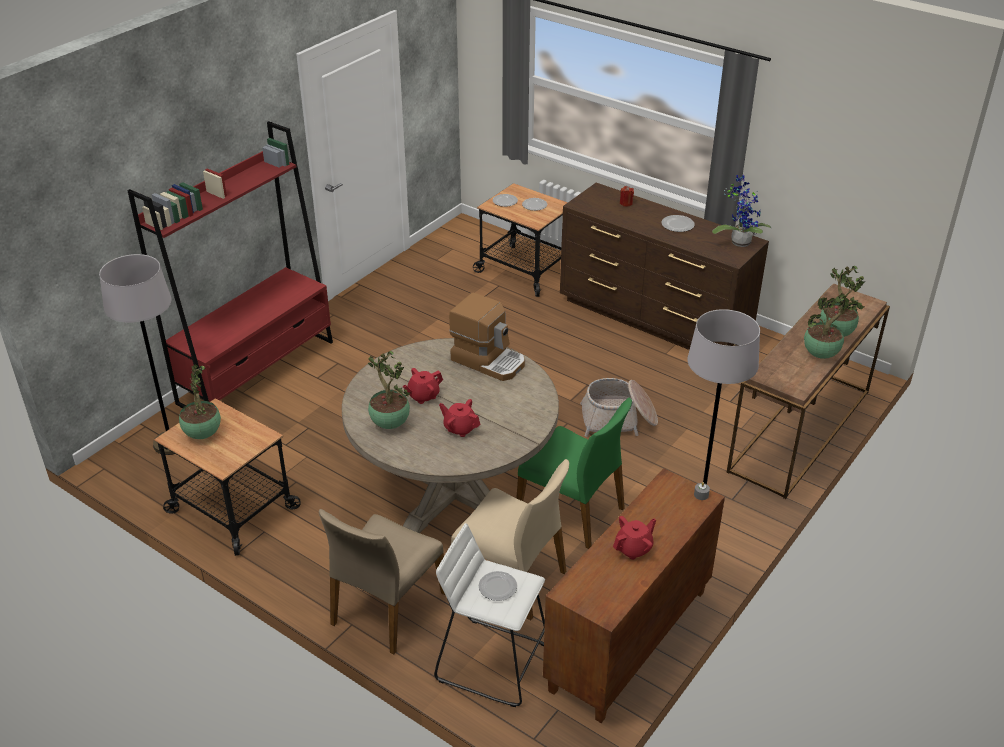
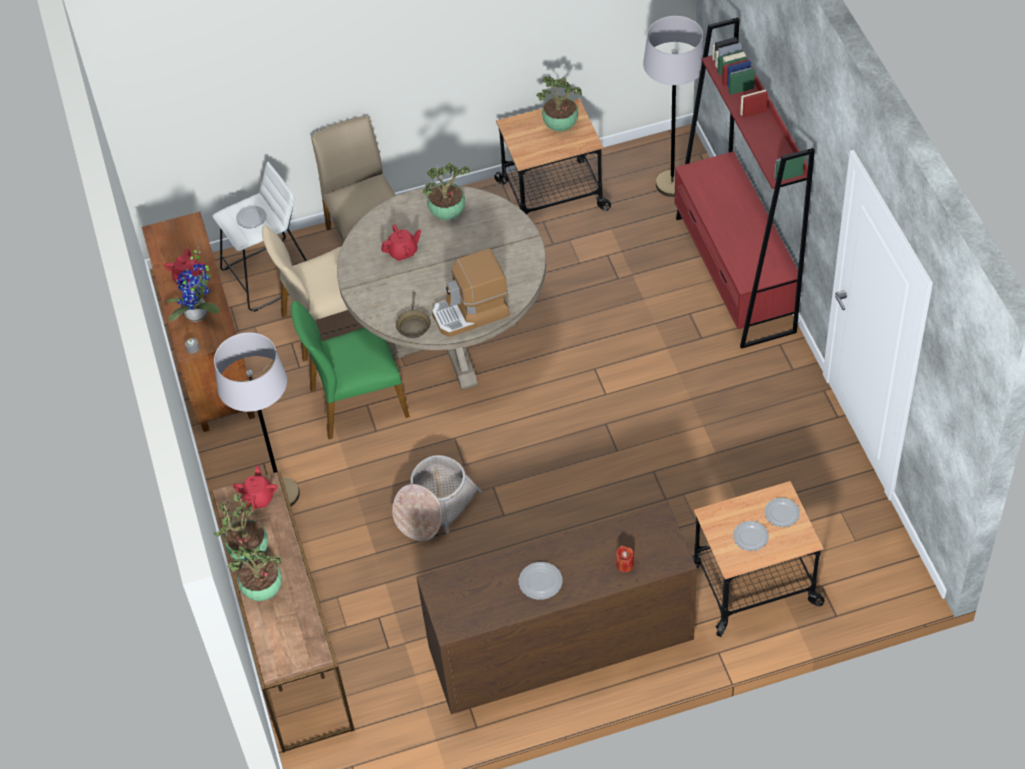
camera: 130 degrees right, 15 degrees up
(423, 396) = (463, 248): red teapot -> red teapot (258, 498)
(532, 384) = (413, 325): none -> brown frying pan
(739, 241) = (462, 616): potted plant -> potted plant (199, 315)

